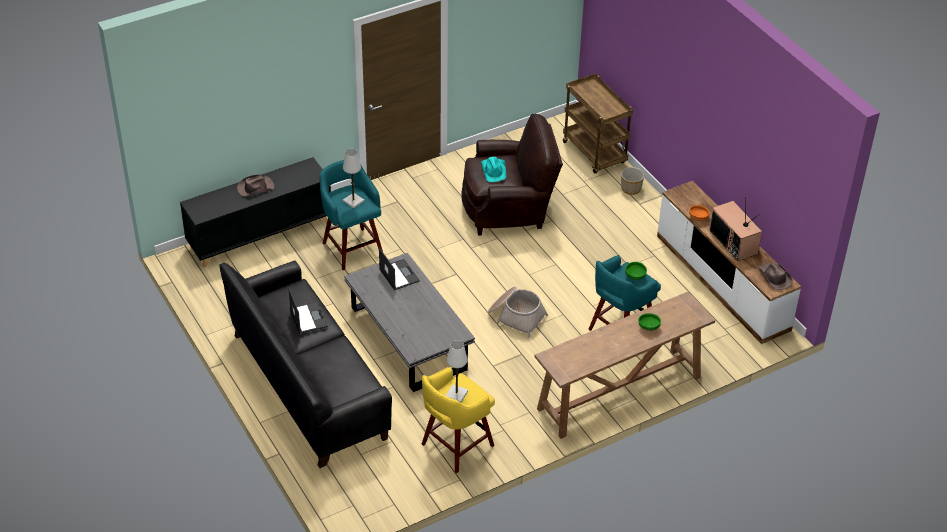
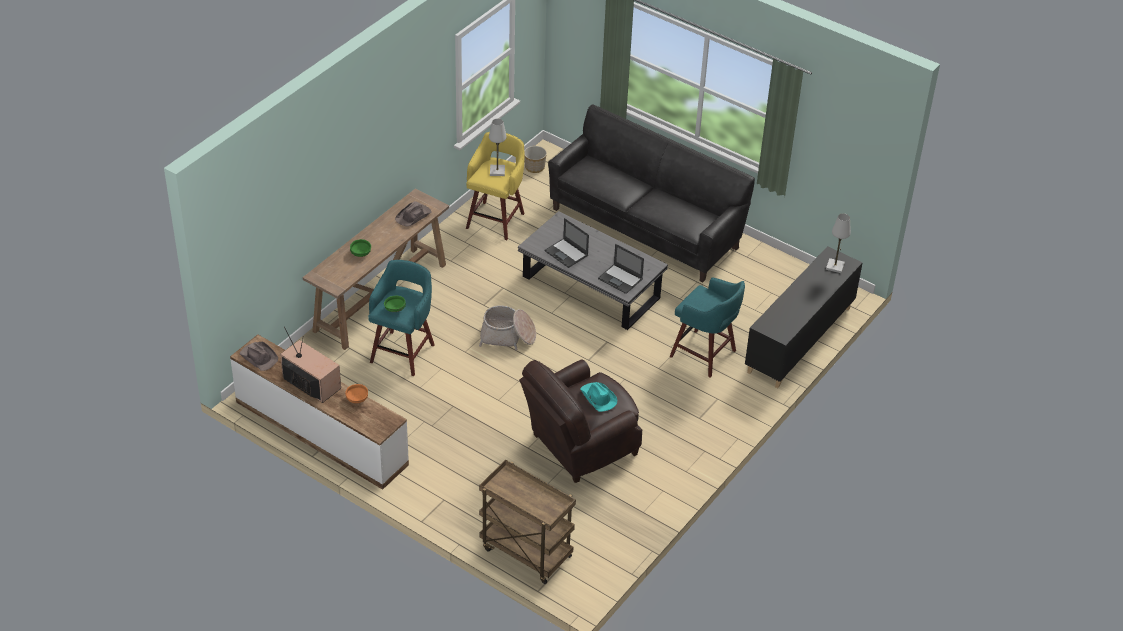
camera: 155 degrees right, 0 degrees up
(255, 188) = (809, 296): brown hat -> brown hat (414, 216)
(308, 317) = (663, 207): laptop -> laptop (566, 253)
(353, 201) = (704, 302): white table lamp -> white table lamp (835, 266)
(630, 189) = (462, 516): planter -> planter (535, 167)

